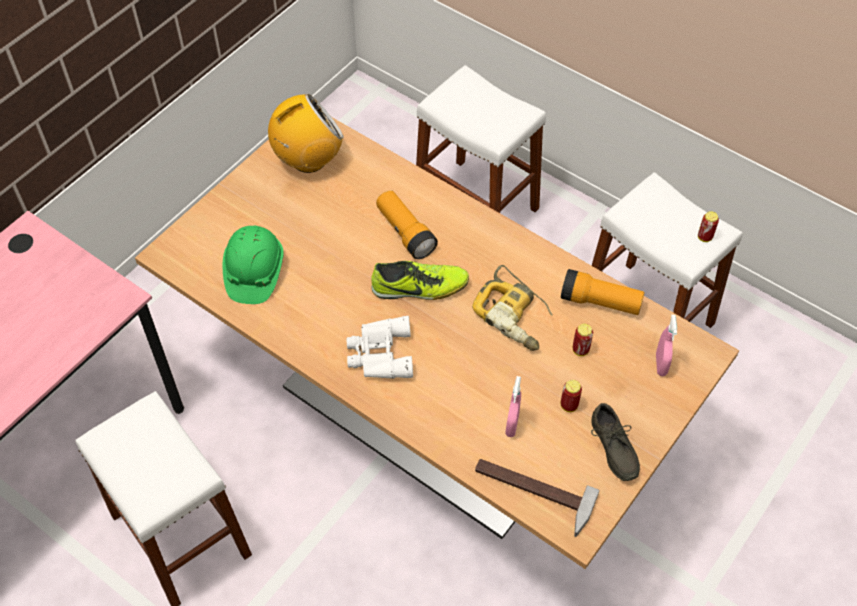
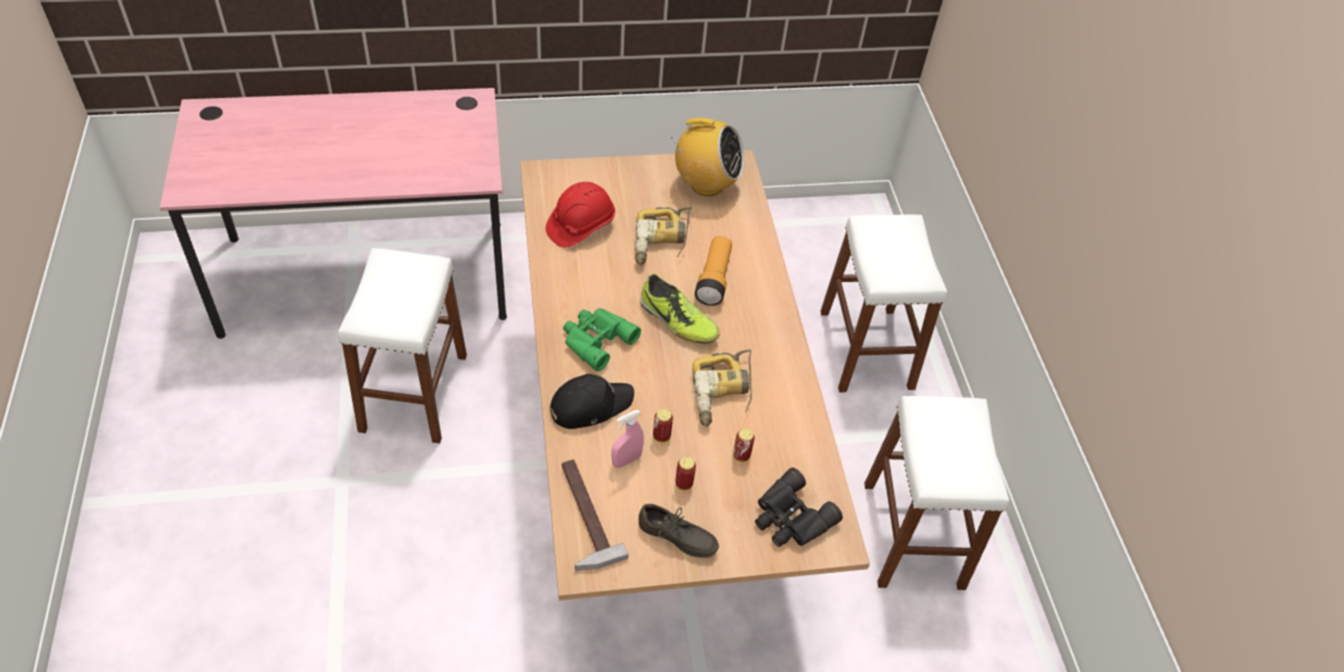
camera: 40 degrees right, 5 degrees down
(254, 273) = (580, 226): green hard hat -> red hard hat
(332, 234) = (662, 242): none -> power drill
(379, 354) = (595, 340): white binoculars -> green binoculars
(437, 408) = (590, 405): none -> black cap
(600, 302) = (799, 437): flashlight -> none
(611, 449) = (676, 539): grey shoe -> grey shoe turned 90 degrees counterclockwise
(660, 364) = (790, 518): pink spray bottle -> black binoculars
(704, 237) = (967, 475): can -> can (661, 436)

